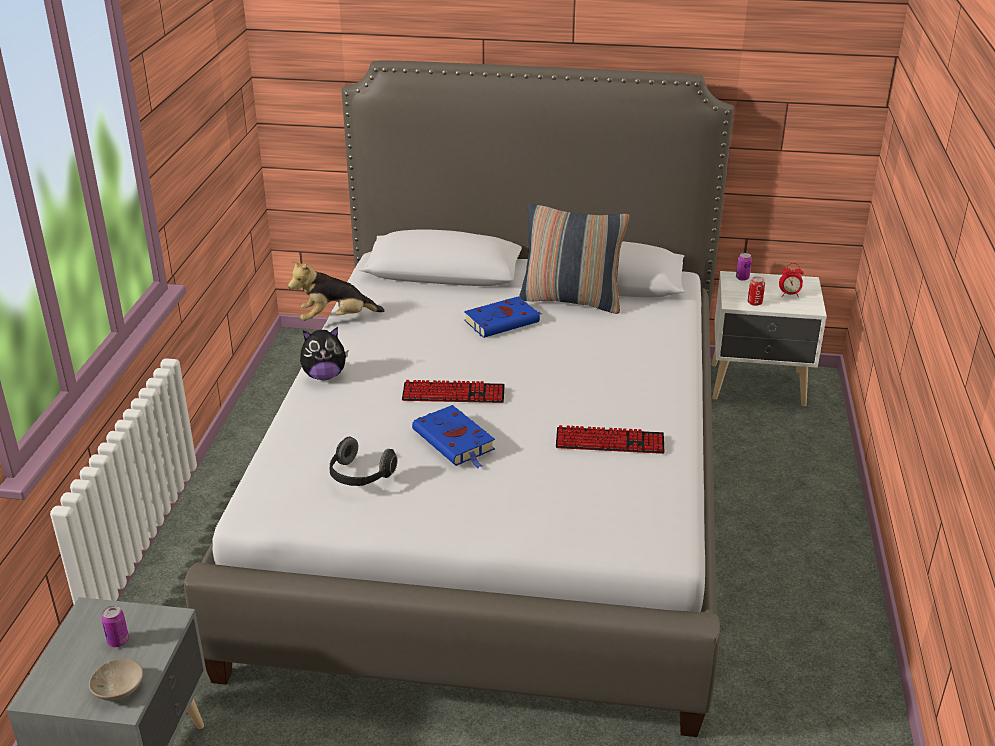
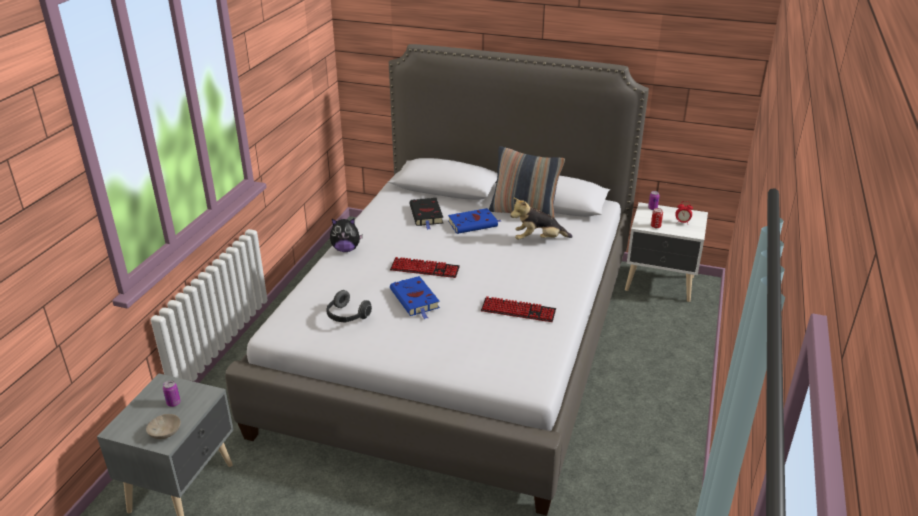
camera: 10 degrees right, 0 degrees up
(335, 319) = (365, 213): plush toy -> plush toy (538, 240)
(430, 314) = (426, 215): none -> black book

